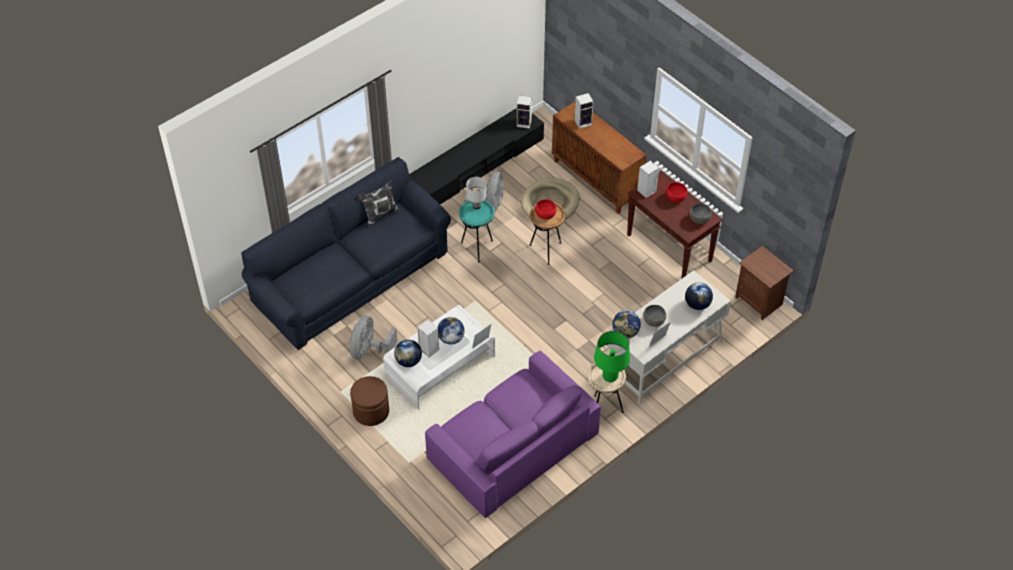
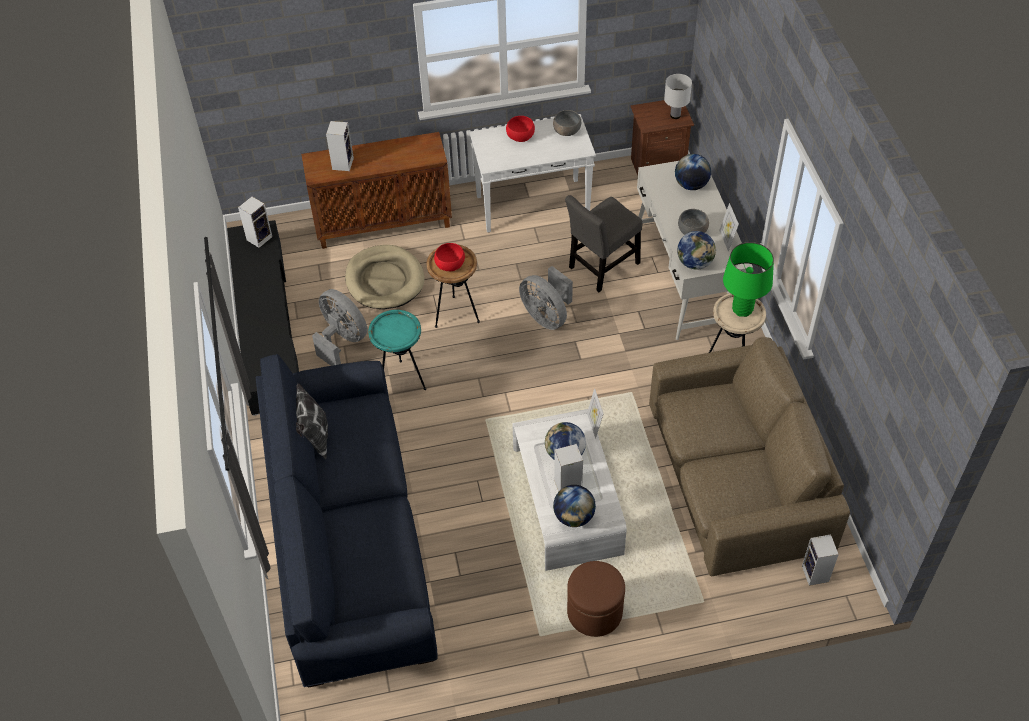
camera: 60 degrees left, 0 degrees up
(369, 350) = (490, 571): grey fan -> grey fan (547, 316)
(476, 206) = (385, 326): white table lamp -> white table lamp (675, 115)
(512, 446) = (736, 477): purple sofa -> brown sofa
(639, 308) = (602, 268): none -> grey chair
(646, 191) = (492, 156): speaker -> speaker (816, 575)
(670, 248) = (533, 205): brown console table -> white console table

